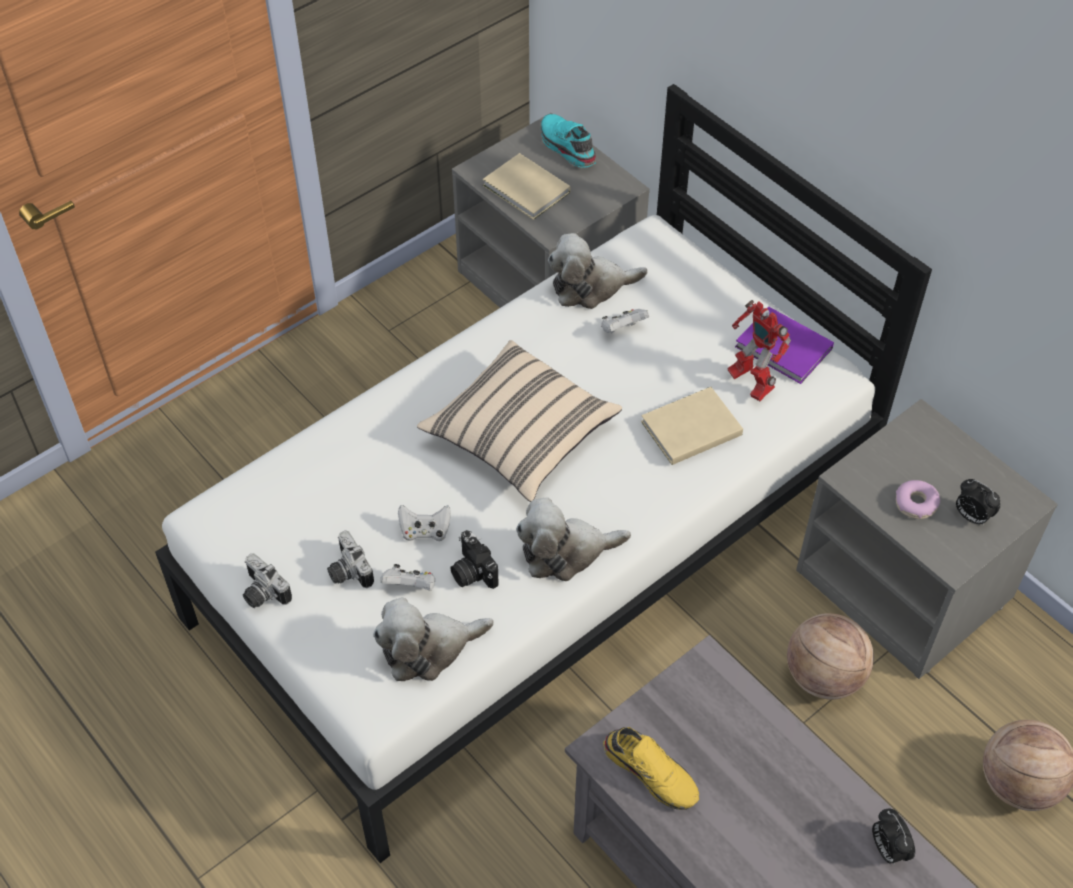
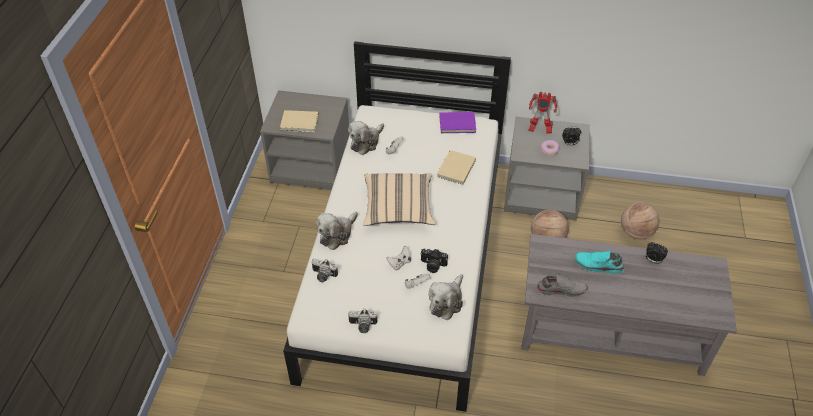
camera: 40 degrees left, 5 degrees down
(347, 572) = (386, 296): camera -> camera (323, 276)
(565, 552) = (458, 237): plush toy -> plush toy (337, 234)
(566, 147) = (298, 99): turquoise shoe -> turquoise shoe (598, 266)
(652, 772) = (561, 289): yellow shoe -> grey shoe
(750, 382) = (459, 141): toy robot -> toy robot (539, 130)

